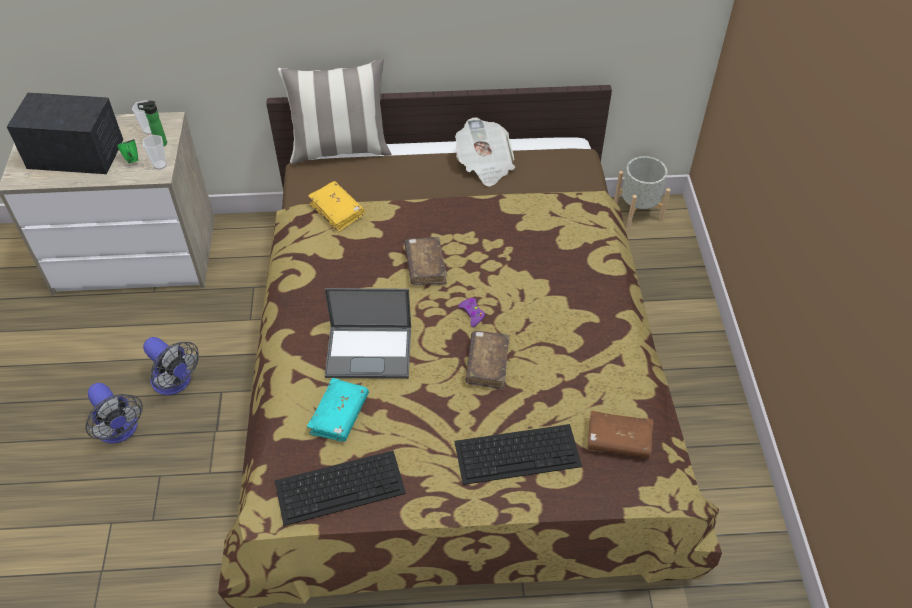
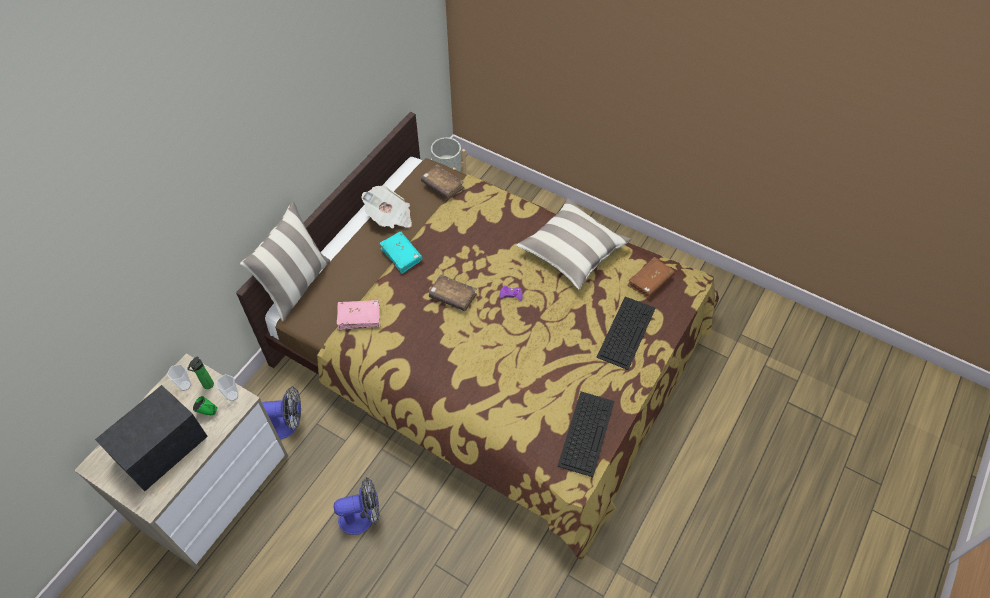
camera: 55 degrees left, 5 degrees up
(120, 431) = (376, 574): fan -> fan (287, 424)
(337, 211) = (359, 317): yellow book -> pink book
(339, 415) = (533, 406): turquoise book -> turquoise book (401, 255)
(370, 351) = (497, 363): laptop -> none
(487, 364) = (554, 309): brown book -> brown book (442, 186)
(587, 337) = (572, 251): none -> pillow

